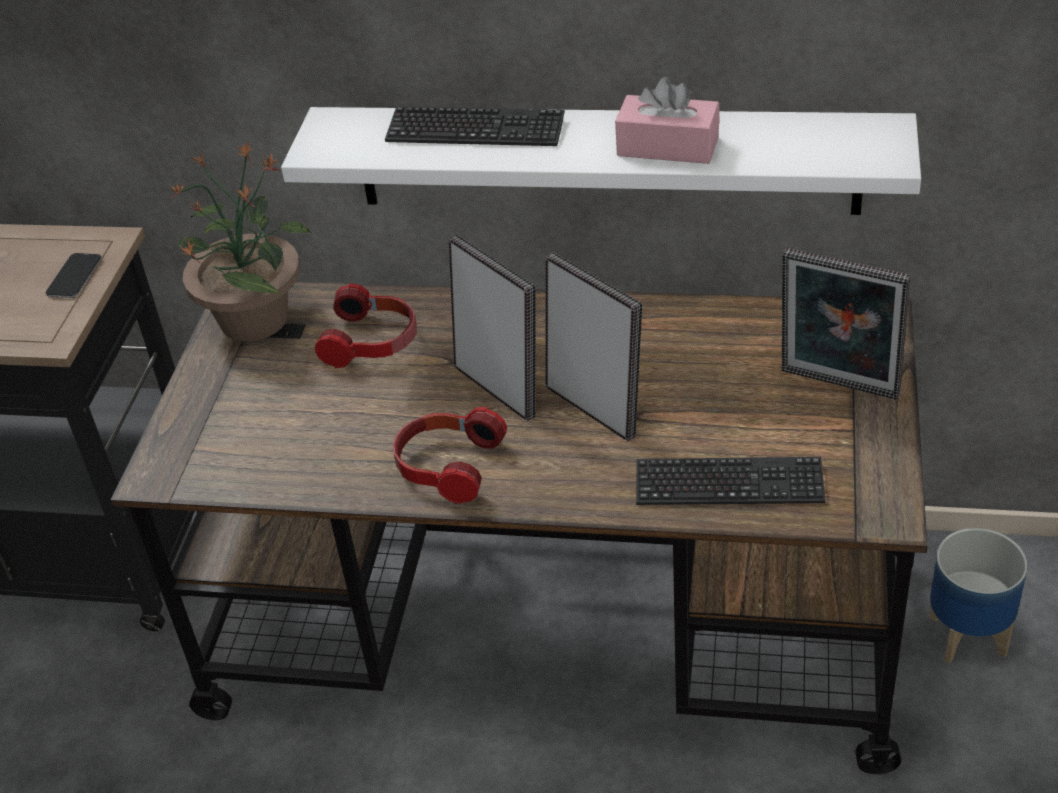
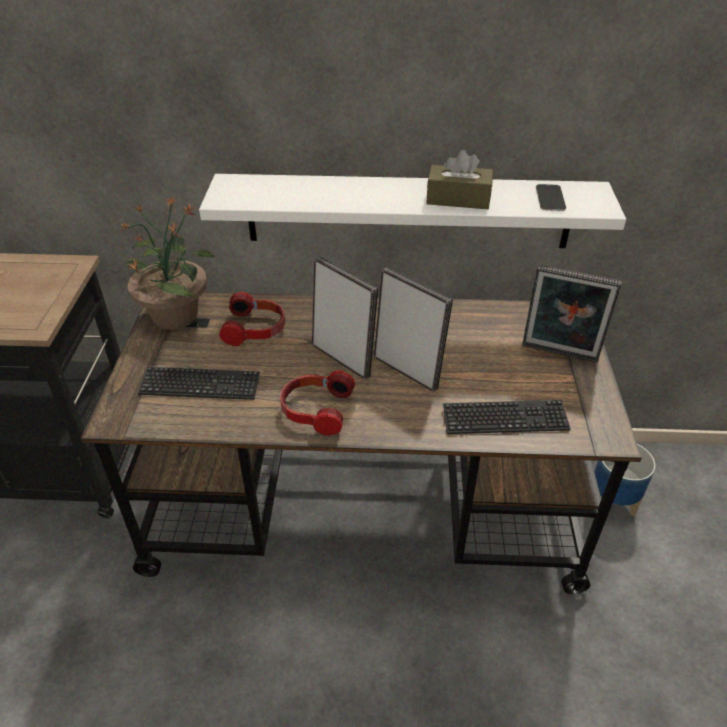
camera: 10 degrees left, 0 degrees up
(74, 277) = (52, 286): phone -> phone (550, 198)
(475, 130) = (329, 188): keyboard -> keyboard (200, 385)
(668, 146) = (458, 199): pink tissue box -> brown tissue box

